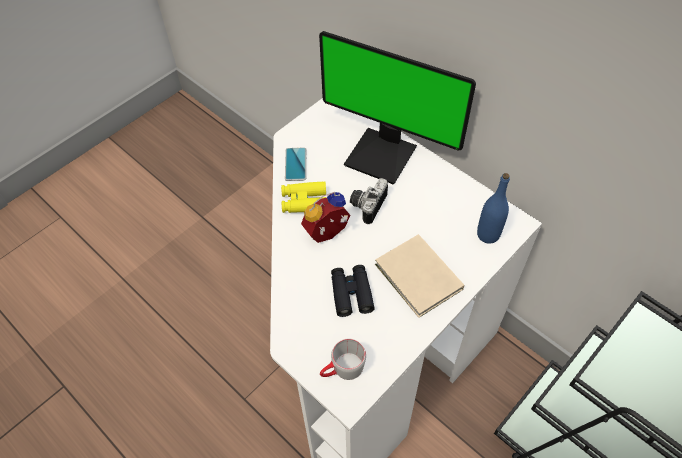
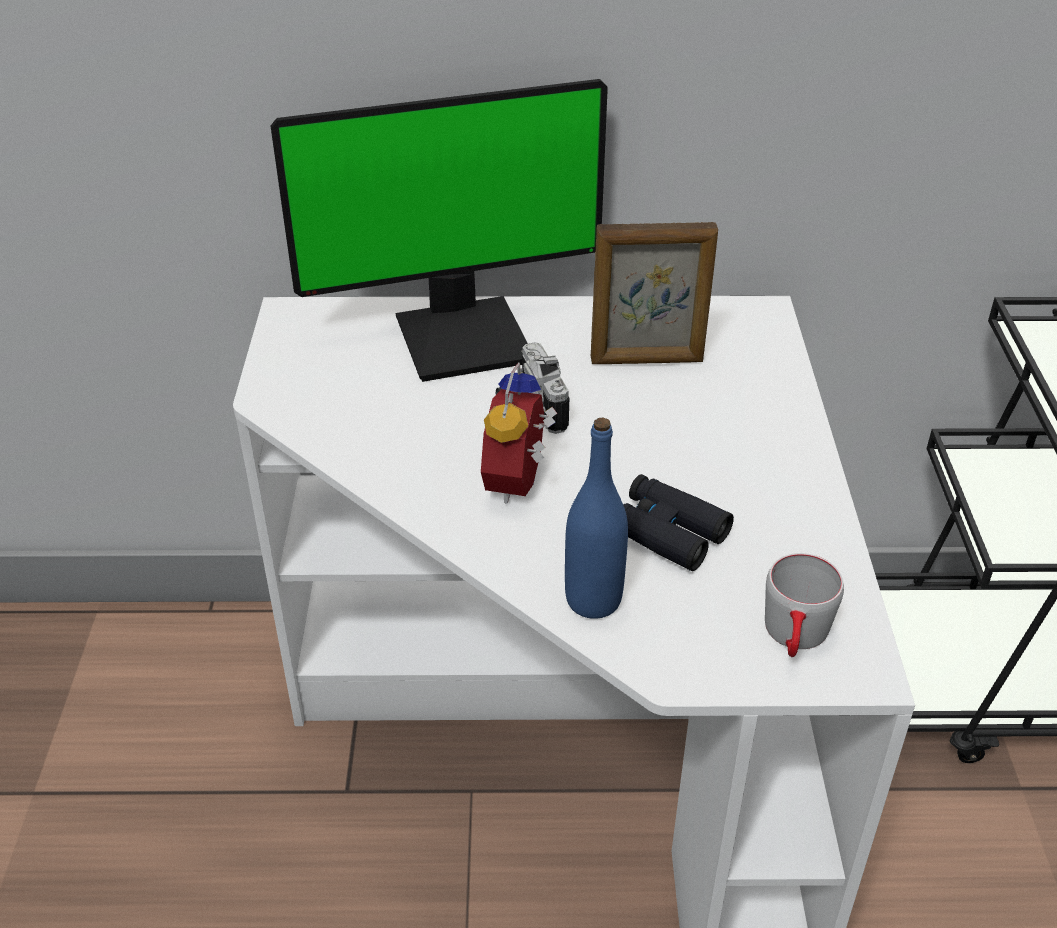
camera: 45 degrees left, 15 degrees down
(295, 164) = (332, 424): phone -> none
(304, 201) = (418, 464): yellow binoculars -> none
(418, 279) = (732, 451): beige book -> none
(438, 214) = (647, 360): none -> picture frame
(488, 235) = (745, 345): blue bottle -> blue bottle (593, 600)

